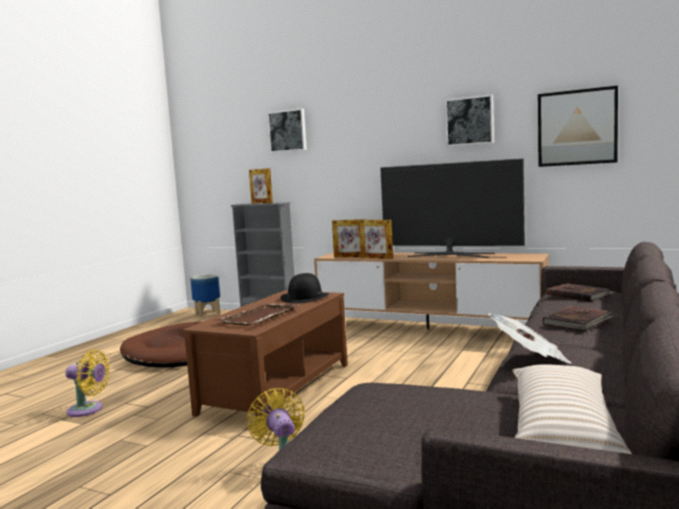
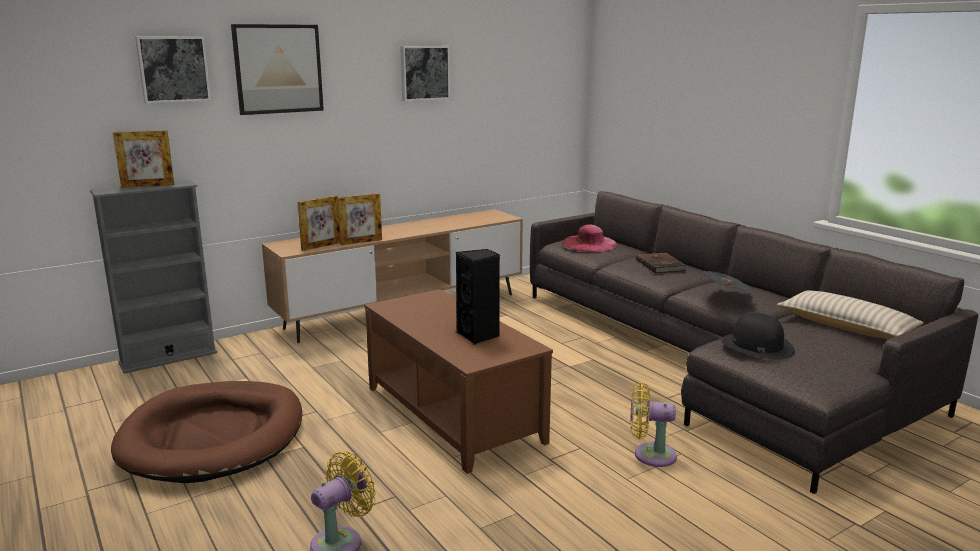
camera: 60 degrees left, 10 degrees up
(208, 314) = (45, 389): planter -> none
(258, 317) = (479, 335): brown tray -> black speaker
(305, 297) = (427, 304): black hat -> black hat (756, 346)
(450, 255) = (421, 224): television -> none
(577, 127) = (514, 86): picture -> picture (278, 69)
(577, 294) = (589, 244): brown book -> pink hat

